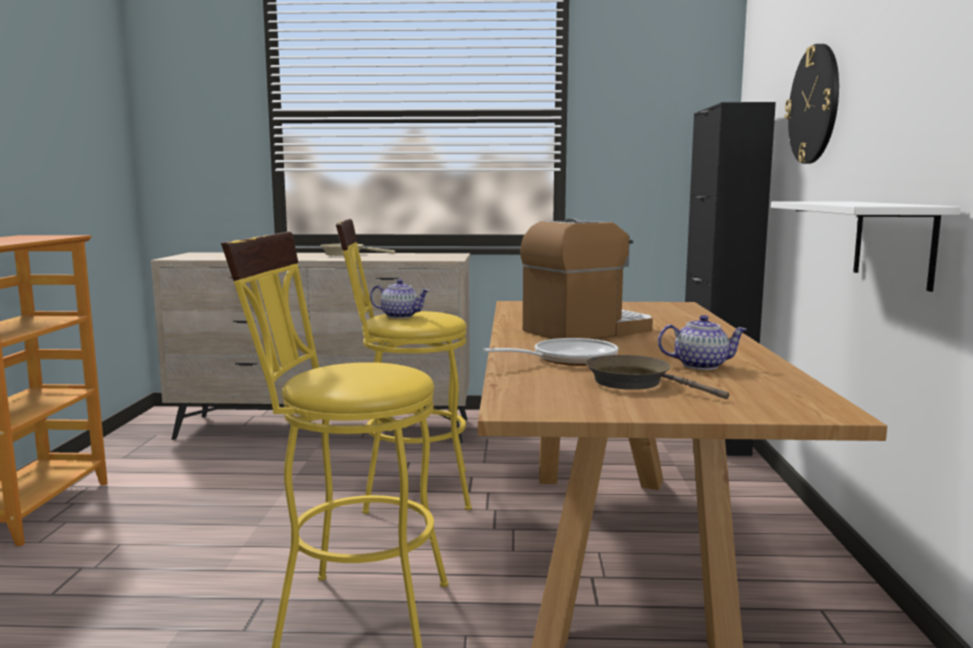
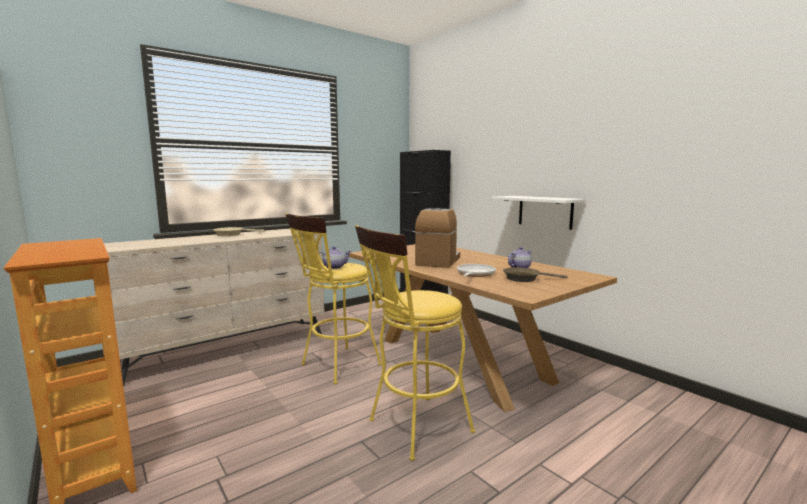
camera: 40 degrees left, 0 degrees up
(814, 104) = (479, 154): wall clock -> none

